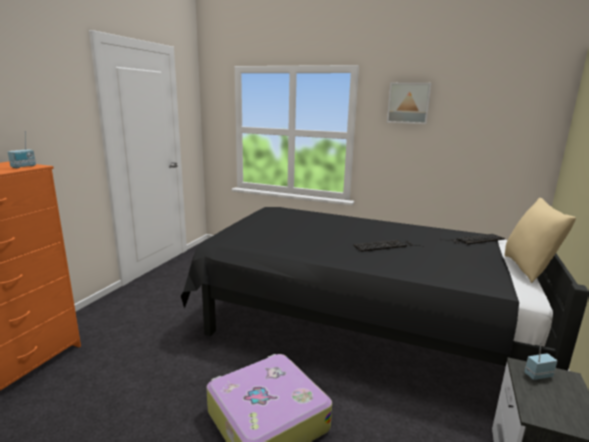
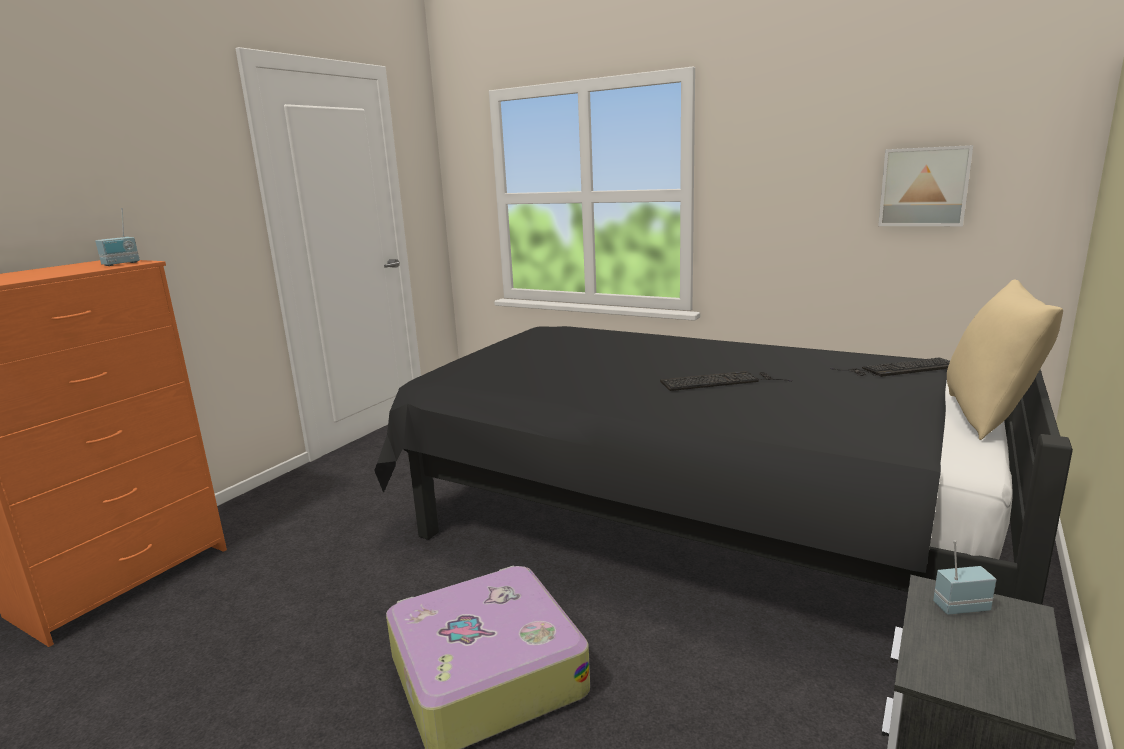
camera: 10 degrees right, 0 degrees up
(408, 103) = (787, 127): picture -> picture (924, 187)

